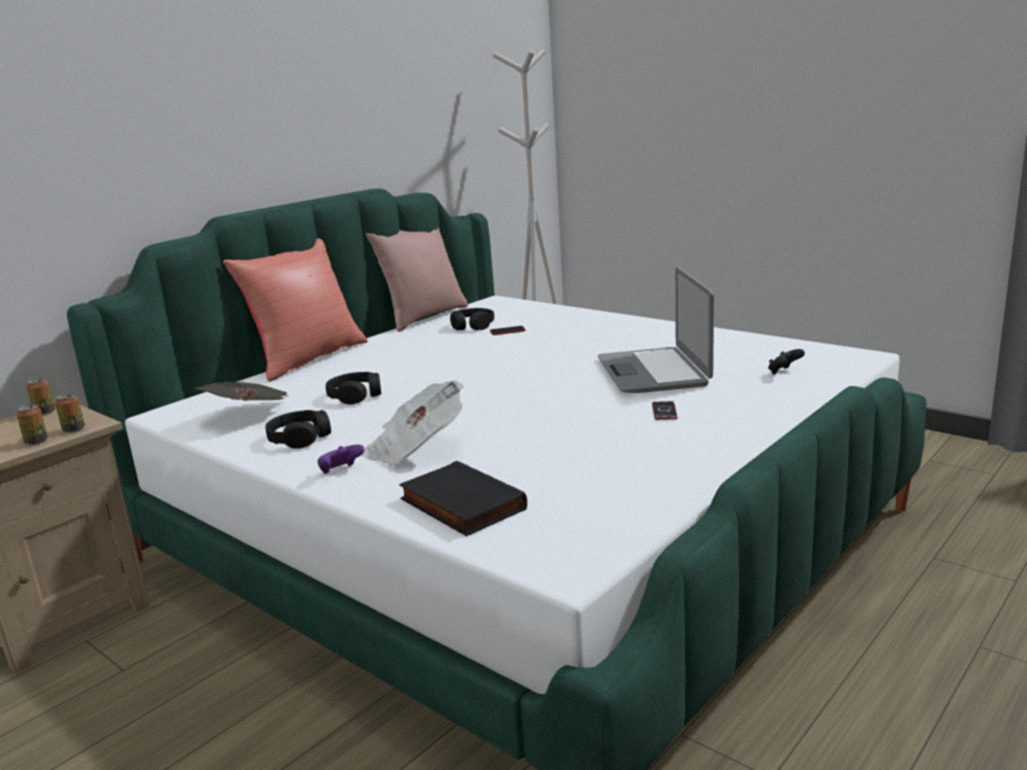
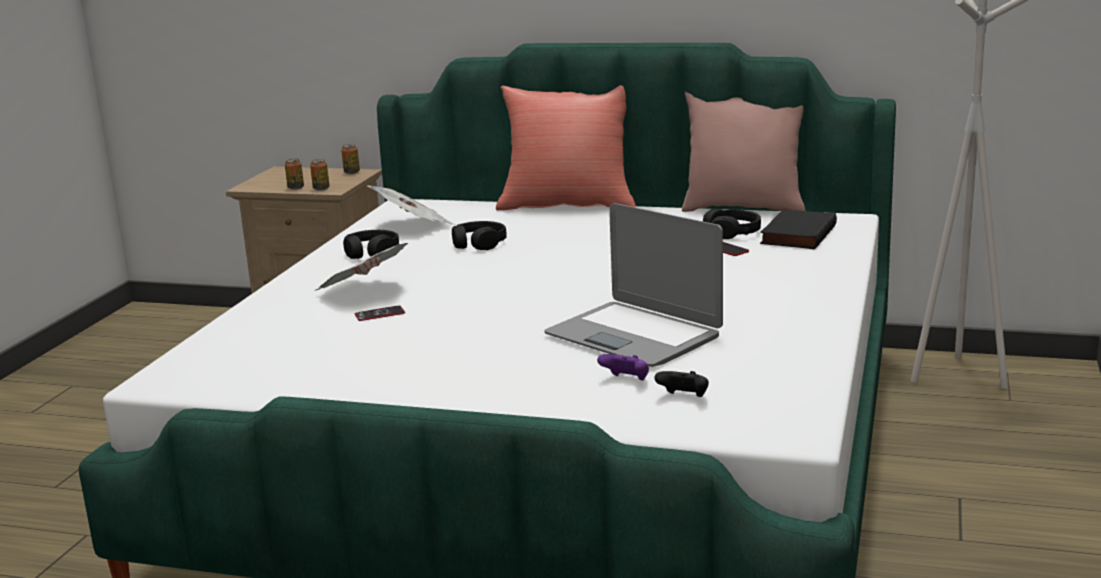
camera: 65 degrees right, 0 degrees up
(341, 472) = (308, 281): purple game controller -> purple game controller (626, 381)
(459, 505) = (257, 329): black book -> black book (796, 234)
(653, 372) = (634, 336): laptop -> laptop turned 105 degrees counterclockwise
(664, 411) = (506, 360): phone -> phone (379, 314)

